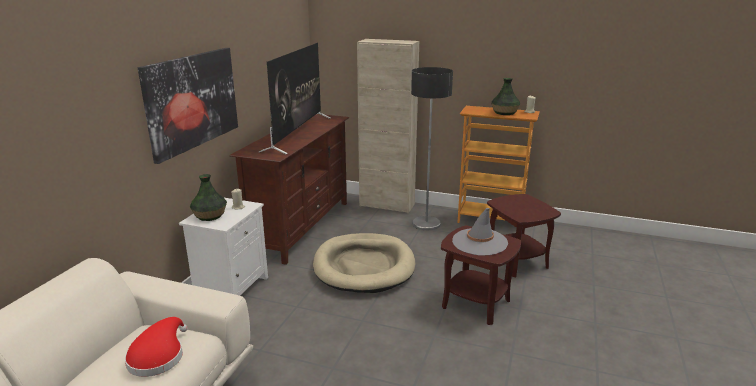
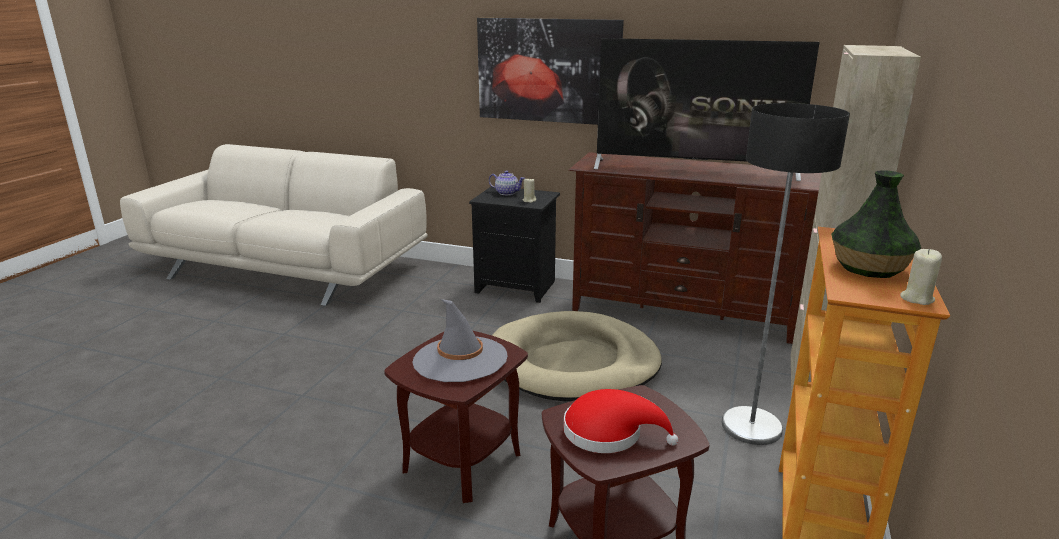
camera: 90 degrees right, 0 degrees up
(158, 356) = (304, 219): red hat -> red hat (609, 433)
(209, 216) = (506, 193): vase -> teapot
(231, 288) = (517, 287): white nightstand -> black nightstand

